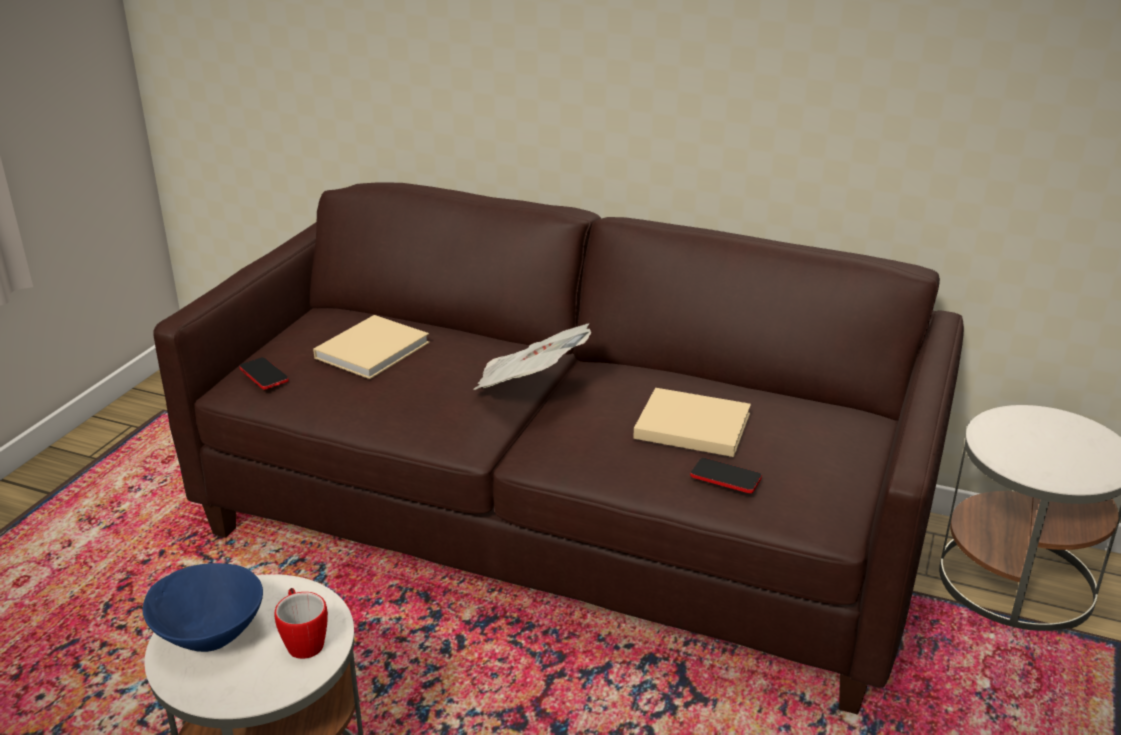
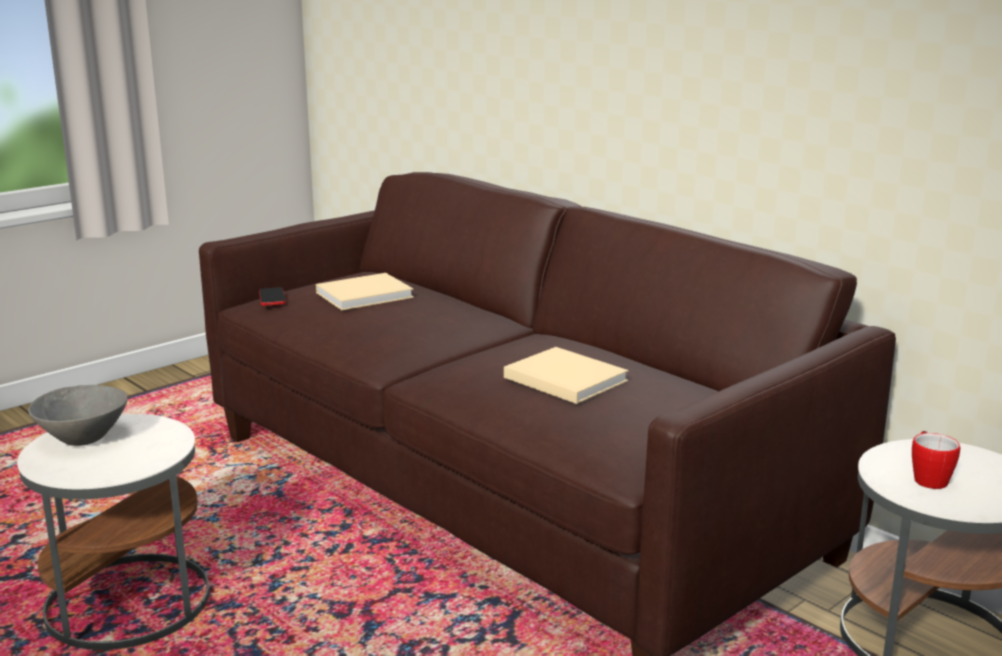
camera: 25 degrees right, 10 degrees down
(209, 635) = (83, 437): blue bowl -> grey bowl
(303, 641) = (139, 455): mug -> mug (928, 478)
(530, 385) = (465, 335): newspaper -> none
(725, 477) = (555, 416): phone -> none

